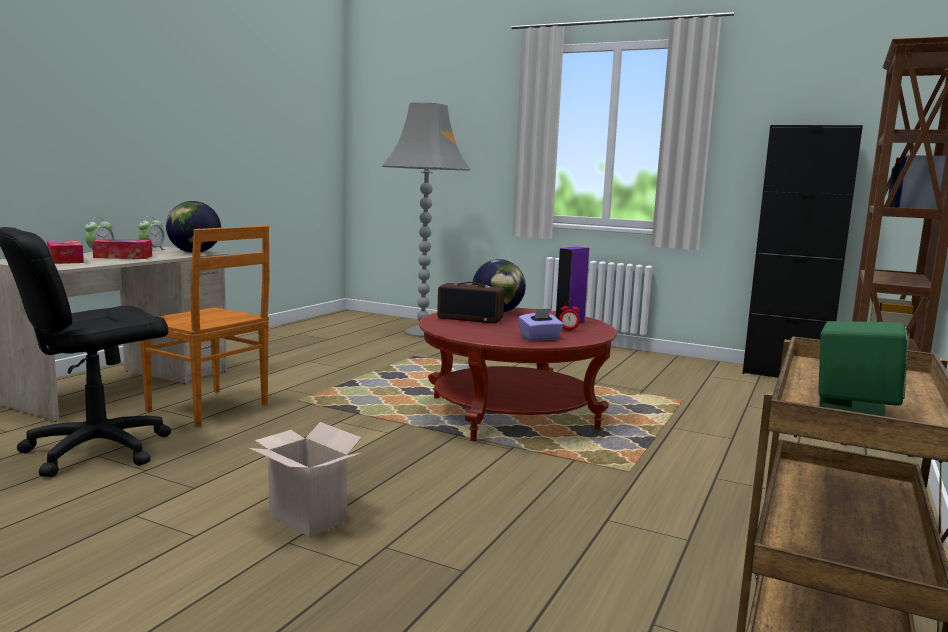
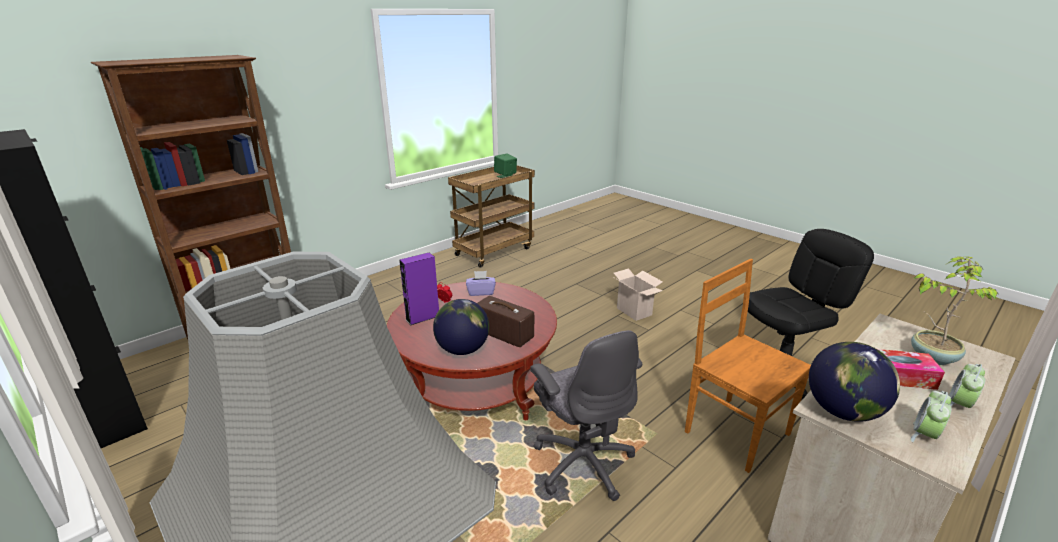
camera: 160 degrees left, 15 degrees up
(65, 260) = (932, 357): tissue box -> potted plant
(370, 385) = (583, 462): none -> grey office chair

